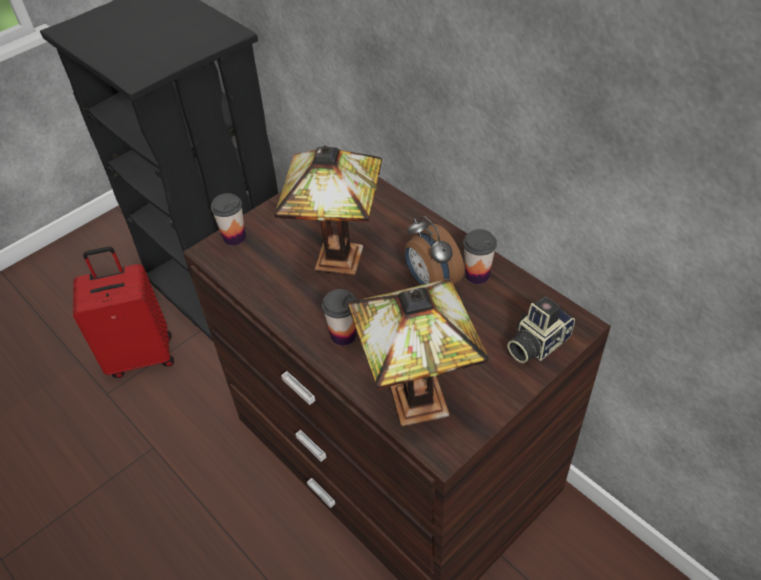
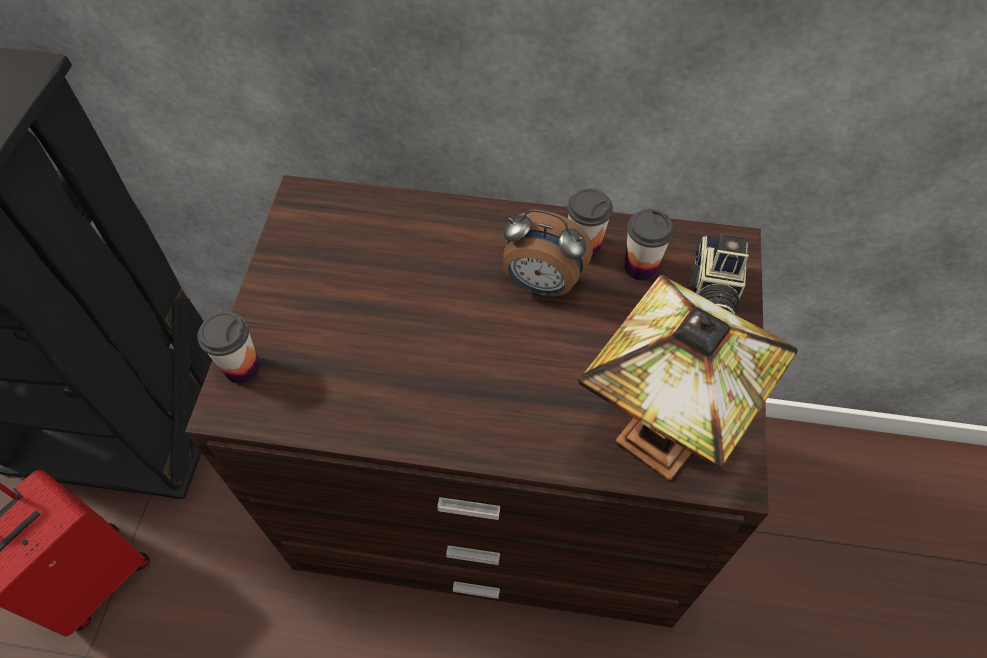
camera: 40 degrees left, 10 degrees up
(340, 261) = (414, 320): table lamp -> none
(343, 335) = (505, 413): cup -> cup (640, 267)

